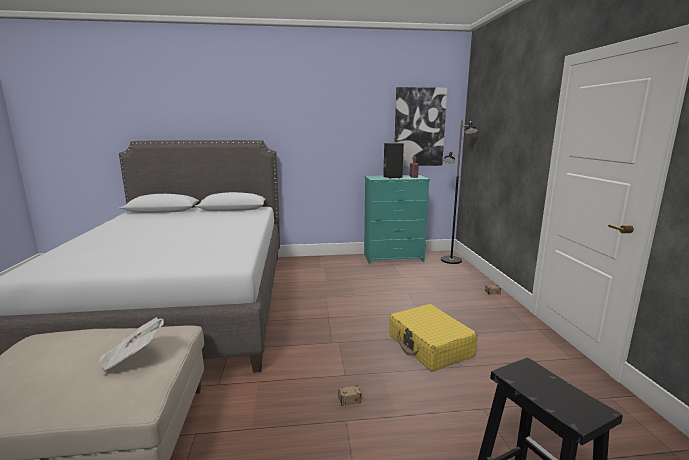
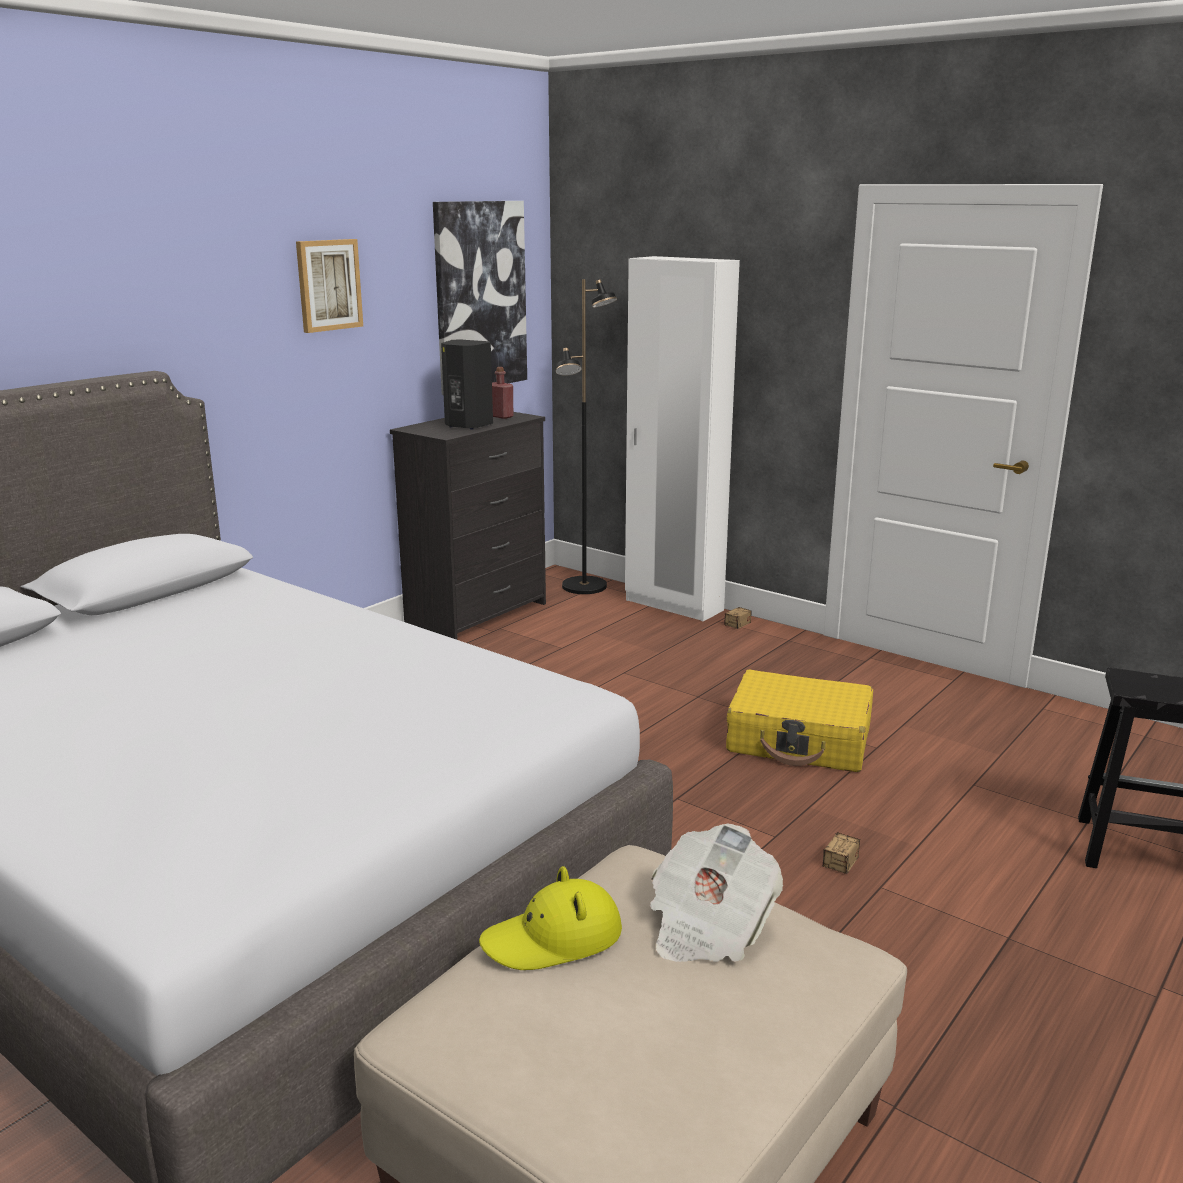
camera: 45 degrees left, 5 degrees up
(102, 335) = (553, 939): none -> yellow hat
(341, 117) = (328, 285): none -> picture
(394, 258) = (478, 614): turquoise dresser -> black dresser
(476, 277) = (673, 605): none -> white wardrobe

